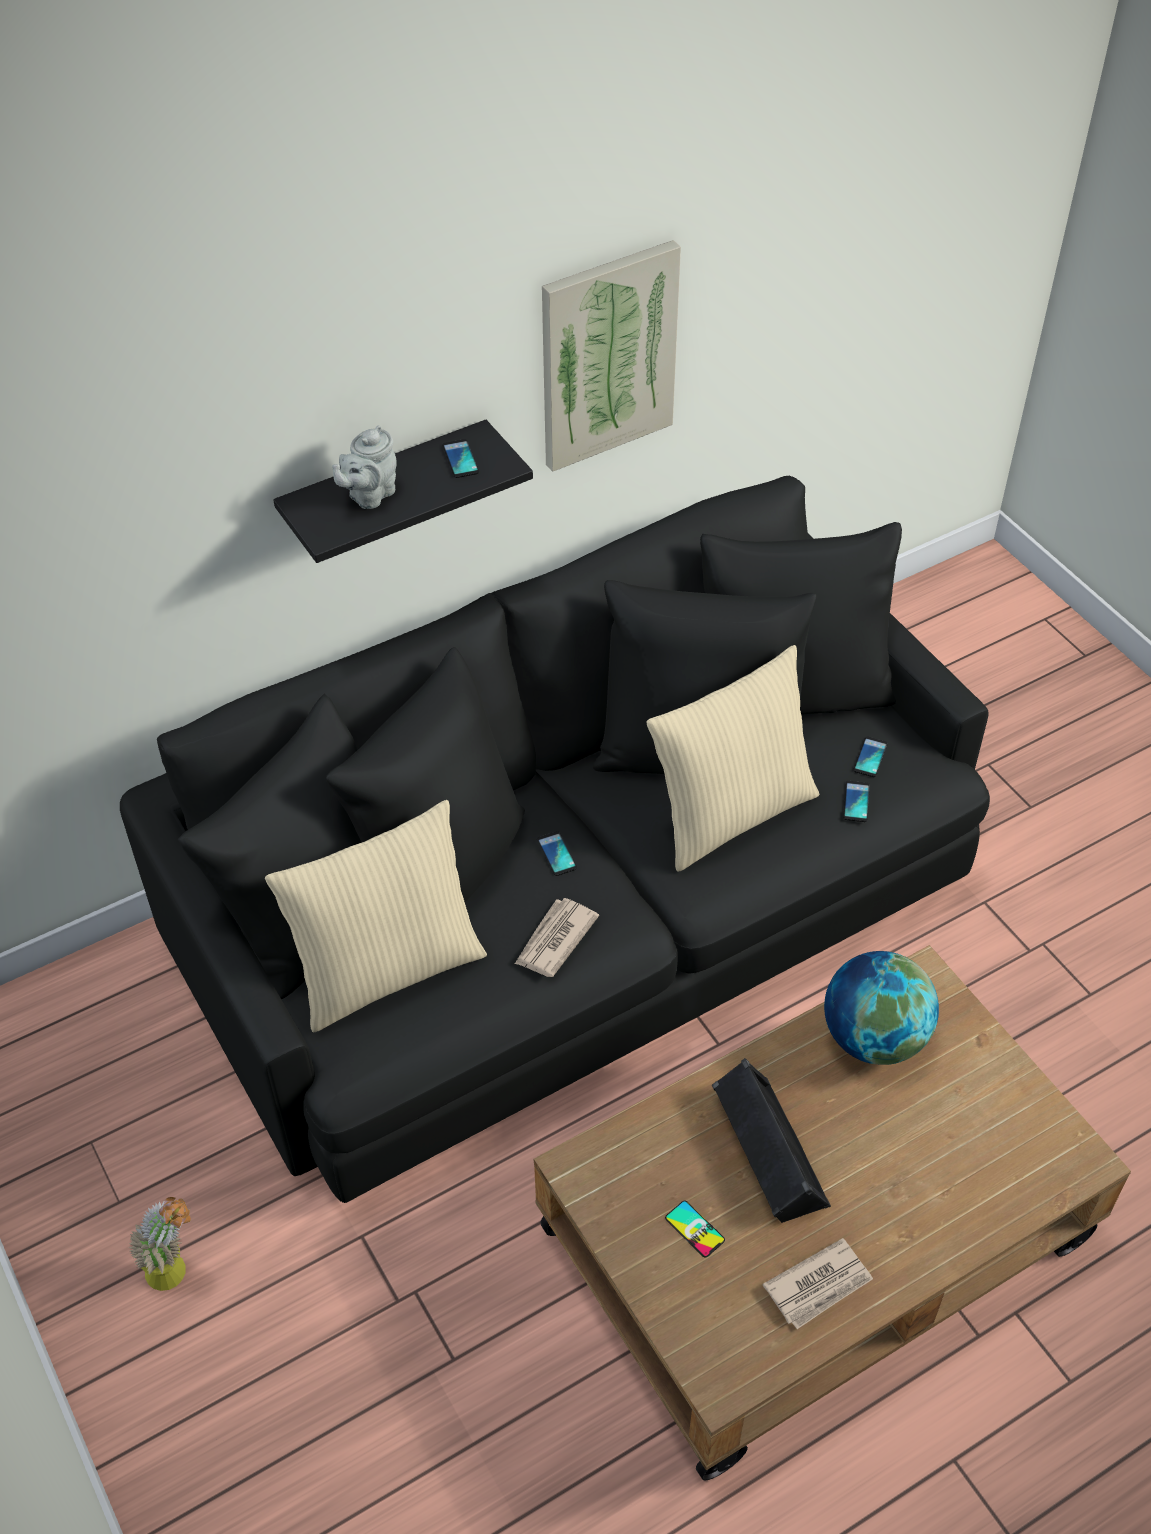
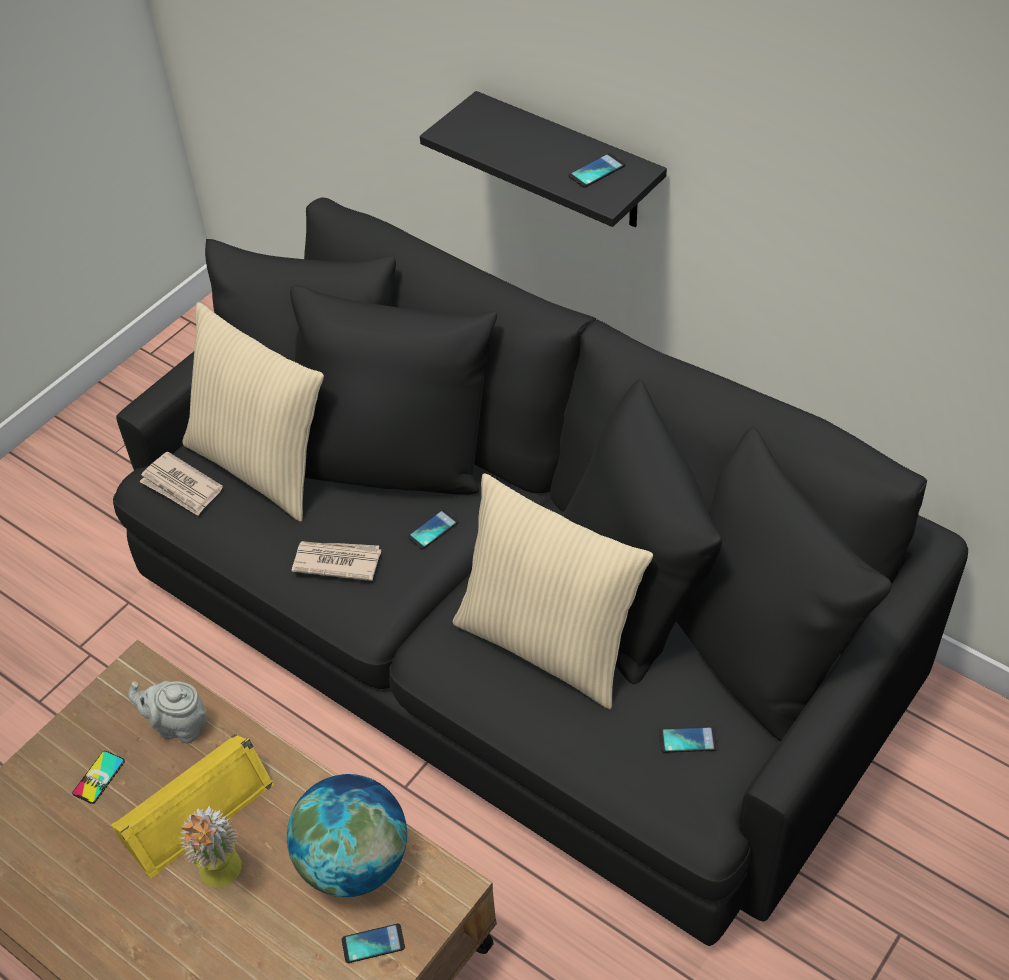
camera: 70 degrees right, 0 degrees up
(176, 1271) = (68, 507): potted plant -> potted plant (223, 878)
(369, 495) = (512, 137): grey teapot -> grey teapot (178, 726)
(607, 355) = (799, 201): picture -> none
(766, 1151) = (194, 808): black speaker -> yellow speaker
(819, 1285) = (65, 893): newspaper -> newspaper (181, 487)
(856, 802) = (618, 745): phone -> phone (373, 943)

